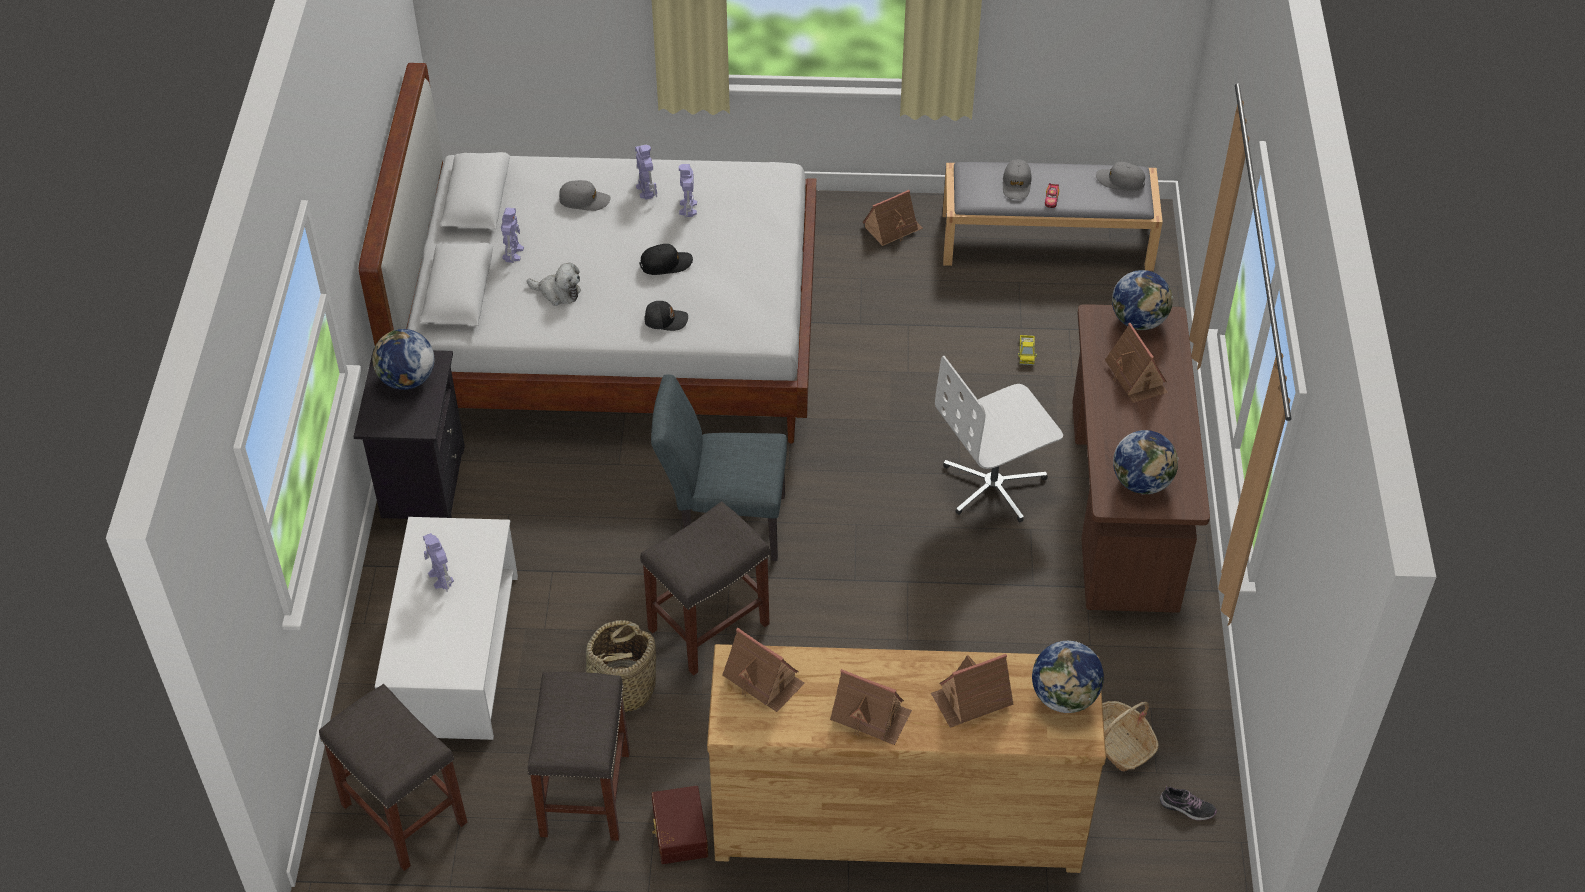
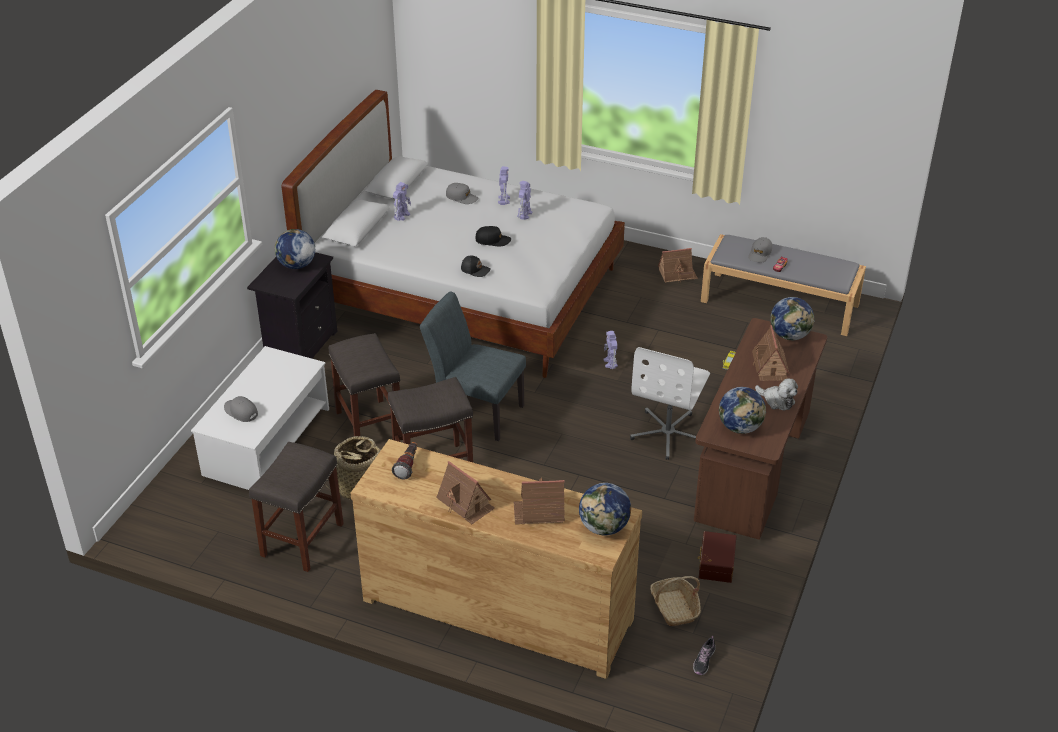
camera: 20 degrees right, 10 degrees down
(402, 813) = (185, 519): grey stool -> grey stool (368, 424)
(441, 578) = (265, 383): toy robot -> toy robot (610, 363)
(558, 292) = (417, 242): plush toy -> plush toy (777, 401)
(678, 832) = (348, 578): brown storage box -> brown storage box (715, 563)
(763, 679) = (408, 465): toy house -> flashlight
(994, 485) = (668, 434): white office chair -> white office chair turned 60 degrees counterclockwise
(1120, 181) = (834, 266): grey cap -> grey cap (241, 412)
(1187, 808) = (704, 661): shoe -> shoe turned 75 degrees clockwise

